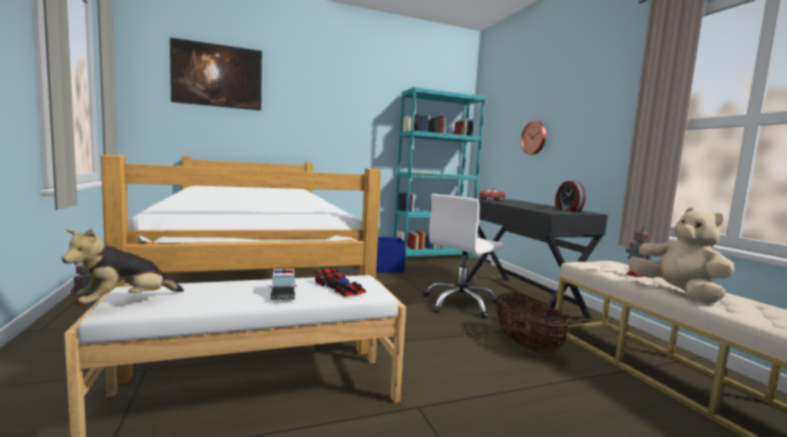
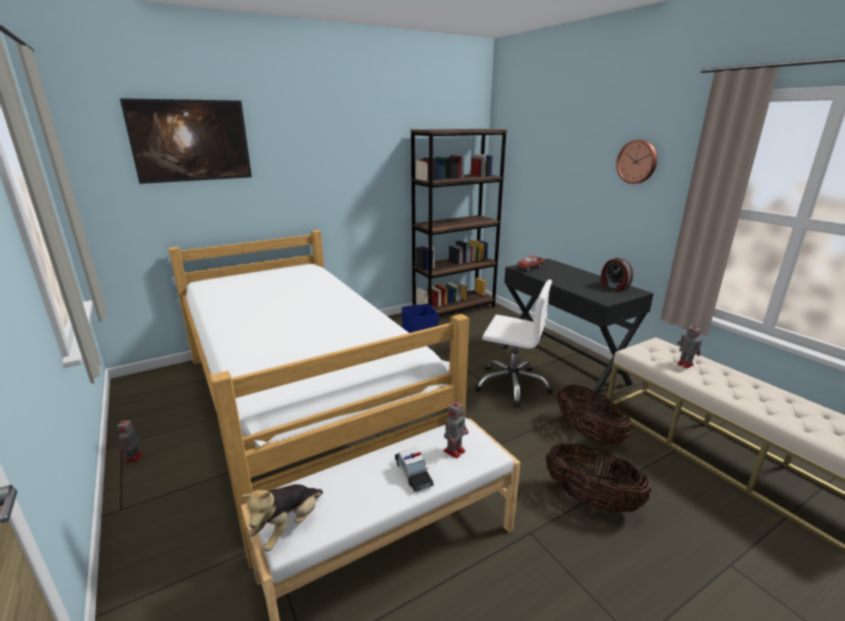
camera: 10 degrees left, 15 degrees up
(339, 287) = (455, 450): toy car -> toy robot
(432, 256) = (454, 309): turquoise bookcase -> brown bookcase
(460, 304) = (512, 385): white office chair -> white office chair turned 105 degrees counterclockwise
(504, 392) = (591, 499): none -> basket
(534, 138) = (568, 189): wall clock -> wall clock (637, 161)
(678, 293) = (726, 391): beige plush toy -> none

